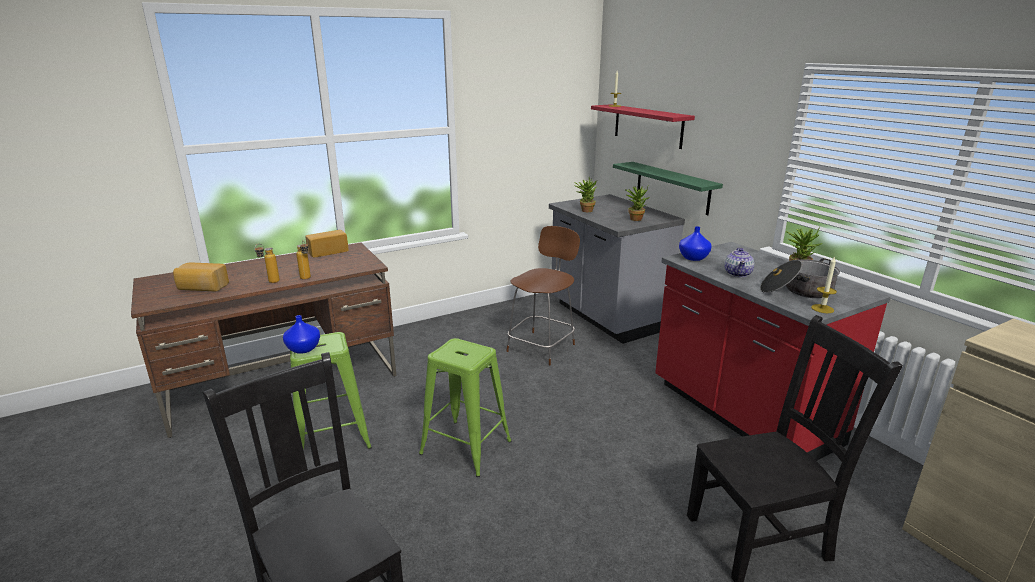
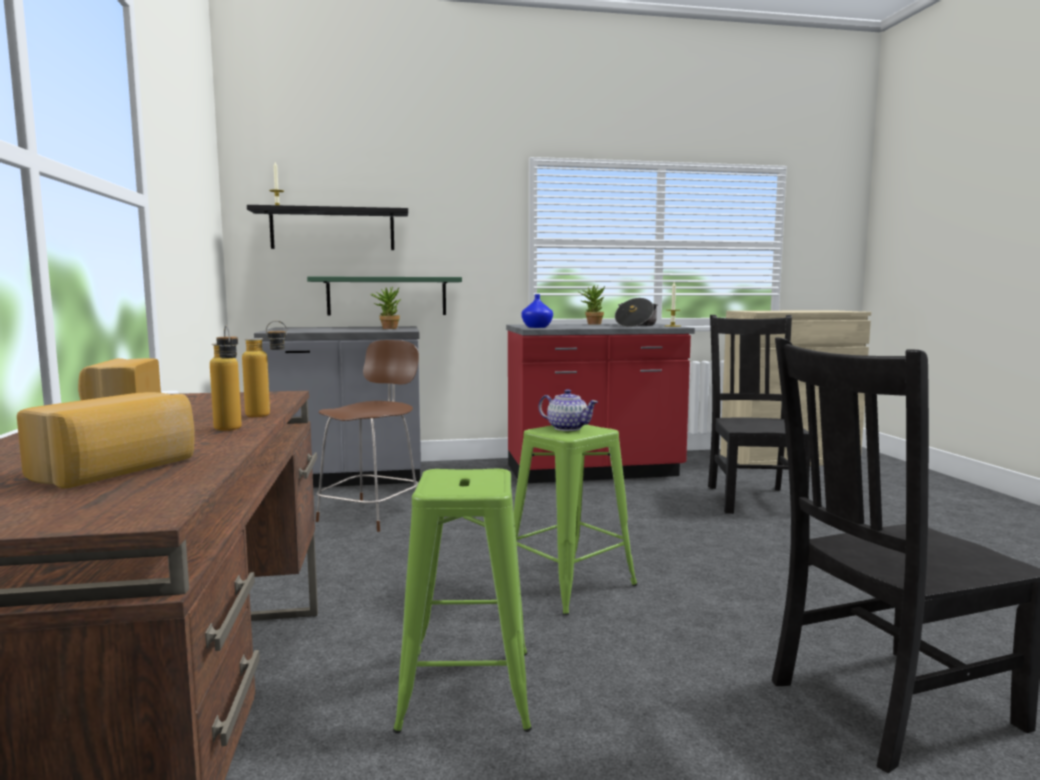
camera: 70 degrees left, 15 degrees down
(302, 349) = (471, 488): blue vase -> none
(542, 347) = (372, 514): brown chair -> brown chair turned 60 degrees clockwise
(584, 210) = (319, 330): potted plant -> none
(648, 125) = (332, 230): red shelf -> black shelf
(738, 274) = (588, 326): teapot -> teapot (567, 428)

